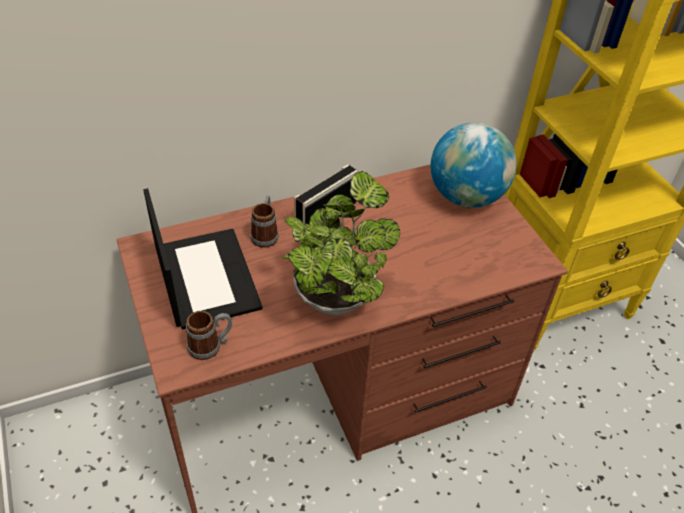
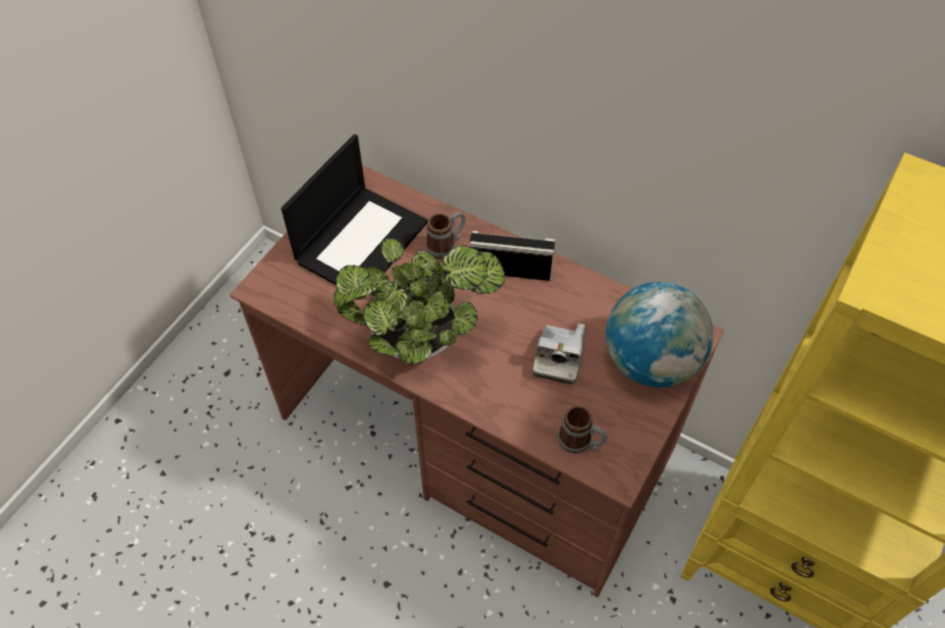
camera: 55 degrees right, 10 degrees up
(211, 346) = (297, 293): mug -> mug (580, 442)
(423, 235) = (558, 357): none -> camera

